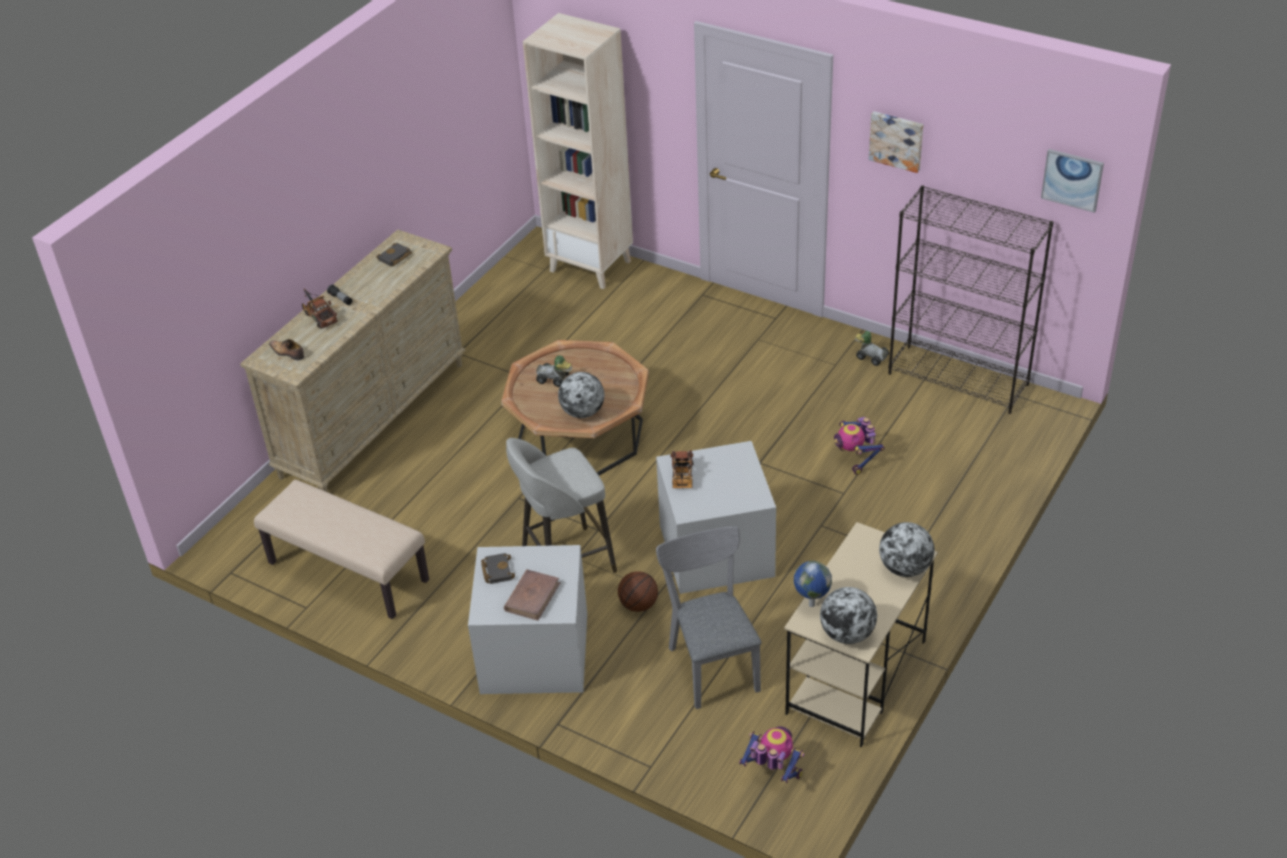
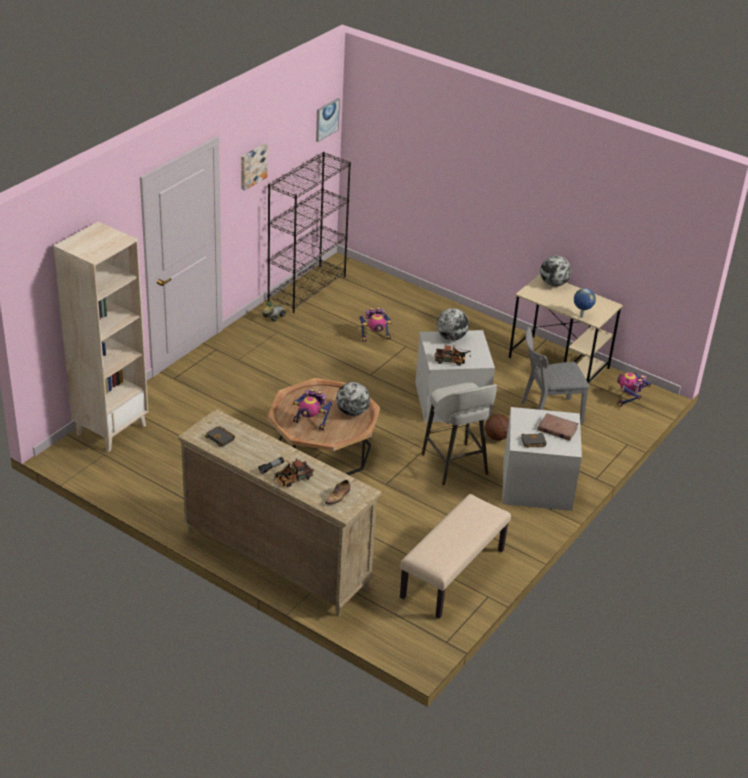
camera: 90 degrees left, 5 degrees down
(554, 379) = (311, 423): toy car -> toy robot
(847, 634) = (603, 308): globe -> globe (451, 337)

